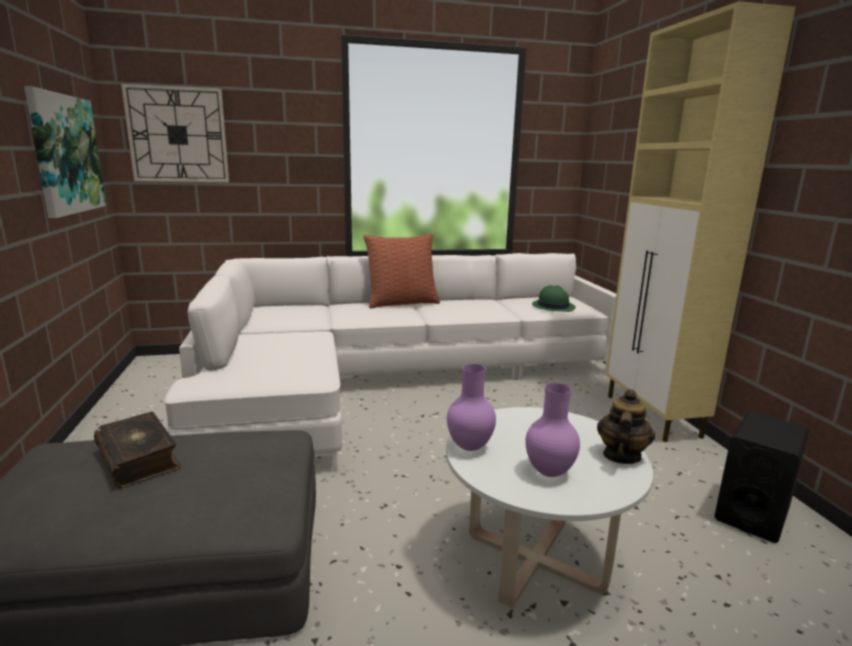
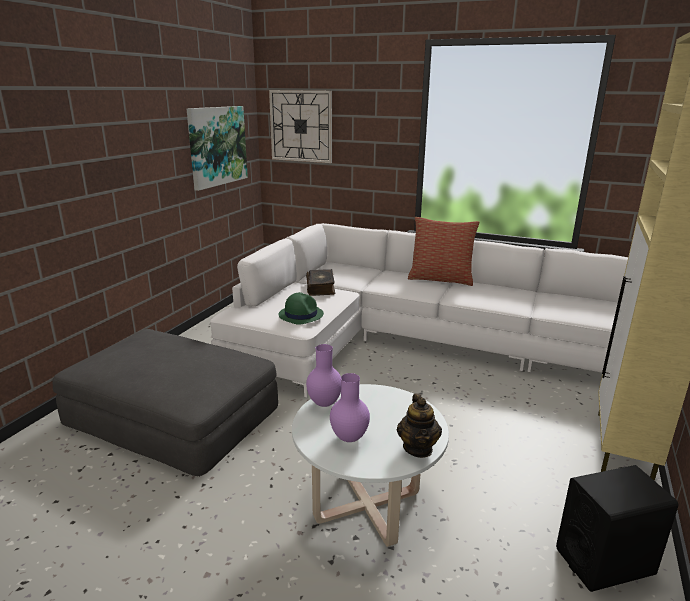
camera: 35 degrees right, 5 degrees up
(139, 458) = (169, 350): book -> book (321, 287)
(553, 306) = (581, 310): green hat -> green hat (301, 315)
(621, 455) = (418, 448): teapot -> teapot turned 120 degrees clockwise

